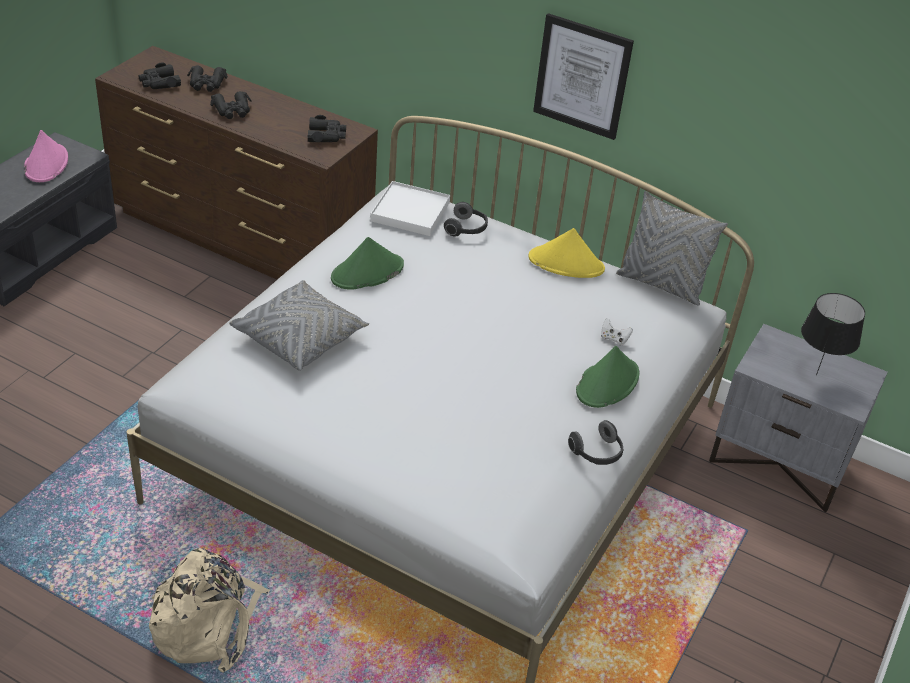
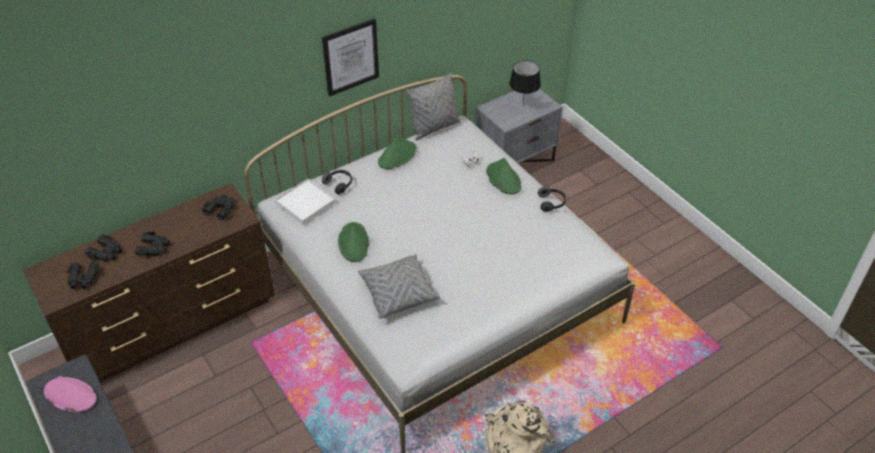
camera: 60 degrees left, 5 degrees up
(566, 263) = (397, 155): yellow hat -> green hat

